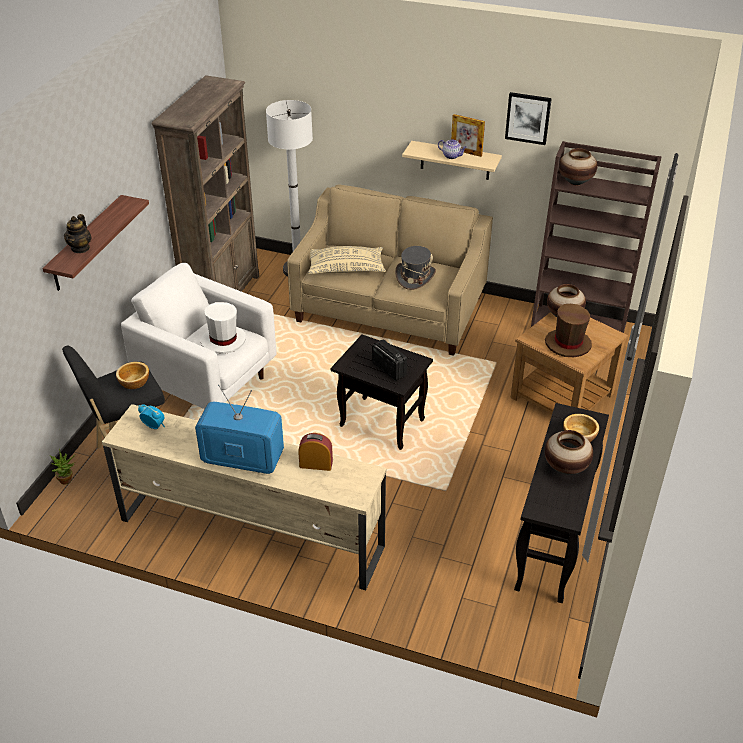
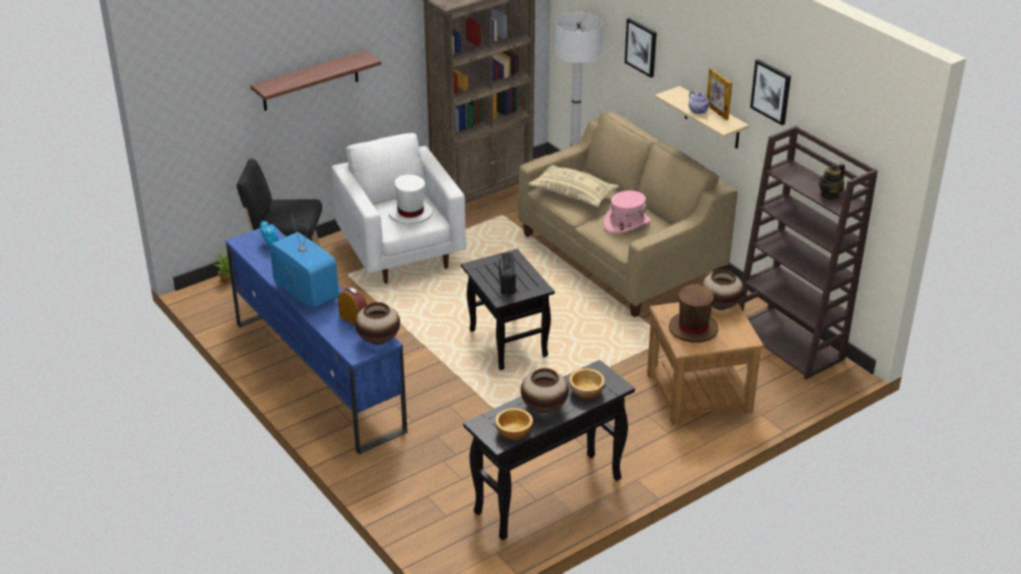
camera: 35 degrees right, 5 degrees down
(80, 248) = (291, 80): teapot -> teapot (830, 195)
(134, 383) = (295, 212): bowl -> bowl (513, 432)
(250, 532) = (318, 375): beige tv stand -> blue tv stand
(358, 116) = (641, 47): none -> picture
(415, 277) = (627, 223): grey hat -> pink hat
(575, 182) = (795, 172): vase -> vase (378, 339)

